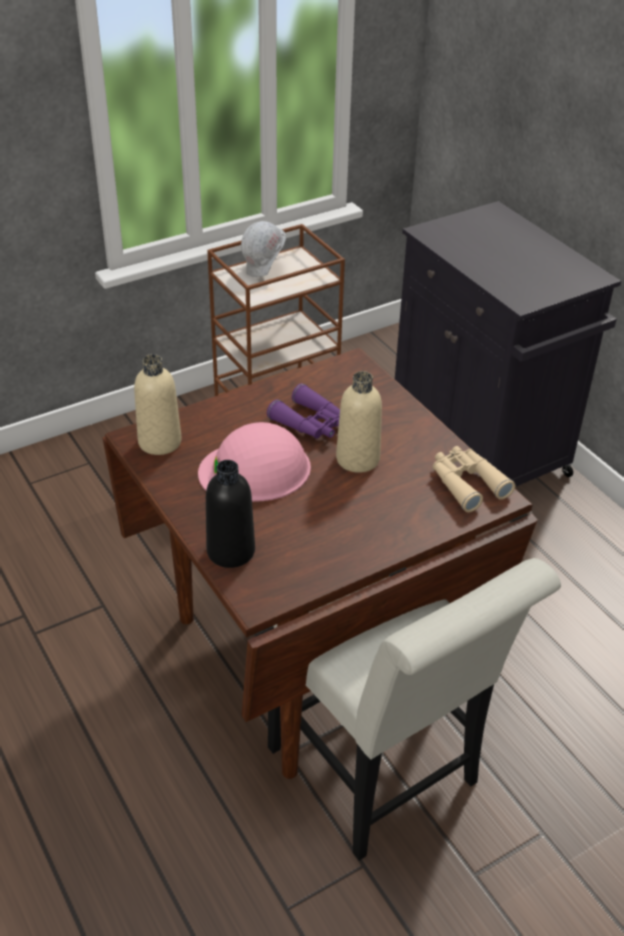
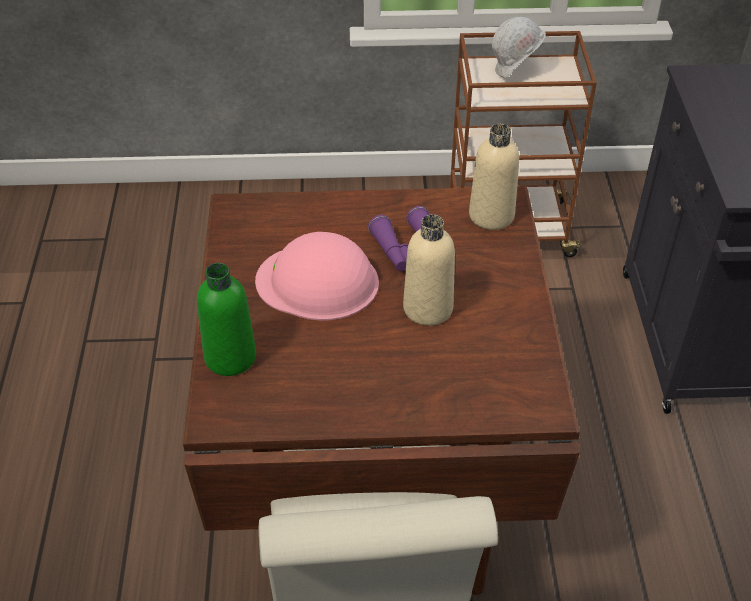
camera: 30 degrees right, 5 degrees up
(160, 442) = (252, 220): beige bottle -> beige bottle (491, 215)
(231, 551) = (230, 357): black bottle -> green bottle
(466, 483) = (522, 379): beige binoculars -> none

